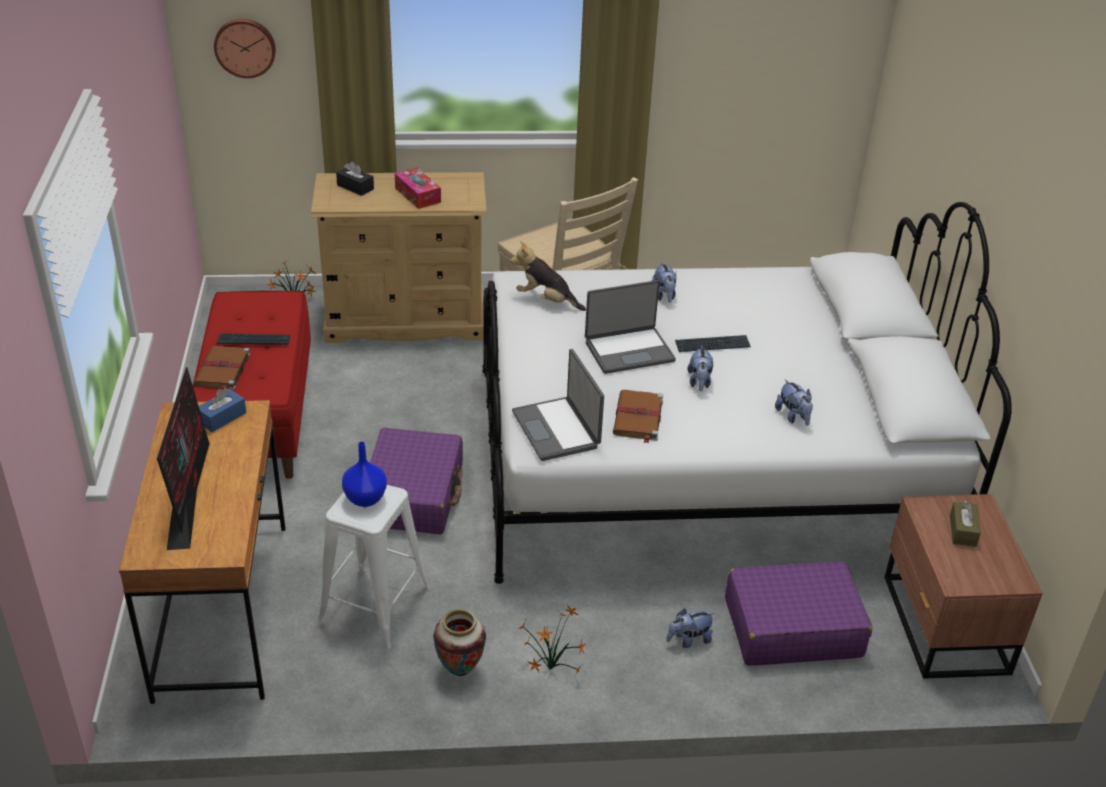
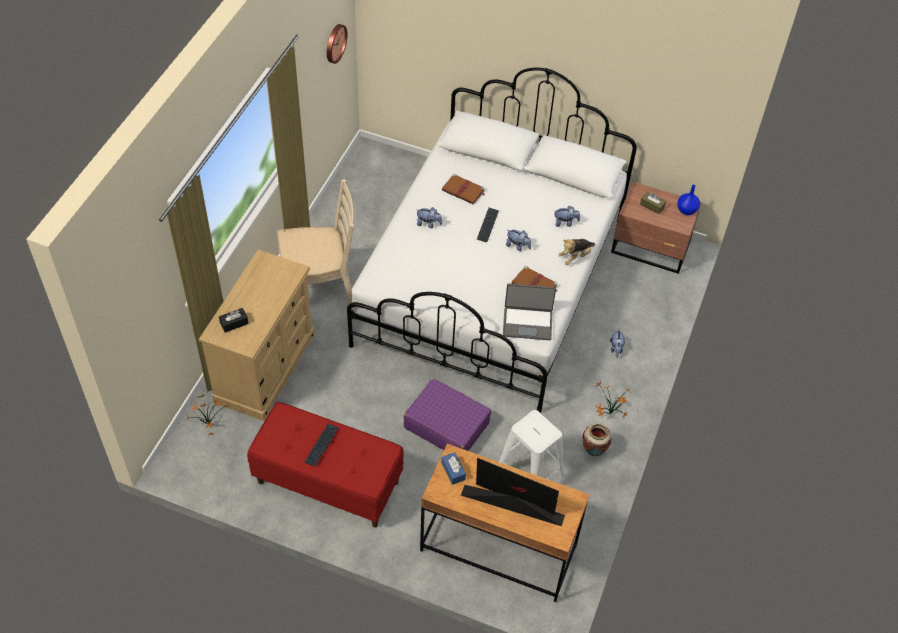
camera: 65 degrees left, 15 degrees up
(222, 370) = (346, 471): brown book -> brown book (464, 191)
(245, 47) = (138, 309): wall clock -> wall clock (334, 43)
(366, 498) = (532, 429): blue vase -> blue vase (686, 210)
(418, 195) = (267, 294): tissue box -> none
(546, 300) = (402, 278): plush toy -> plush toy (575, 256)
(629, 350) = (473, 263): laptop -> none
(792, 627) = (626, 304): purple suitcase -> none

